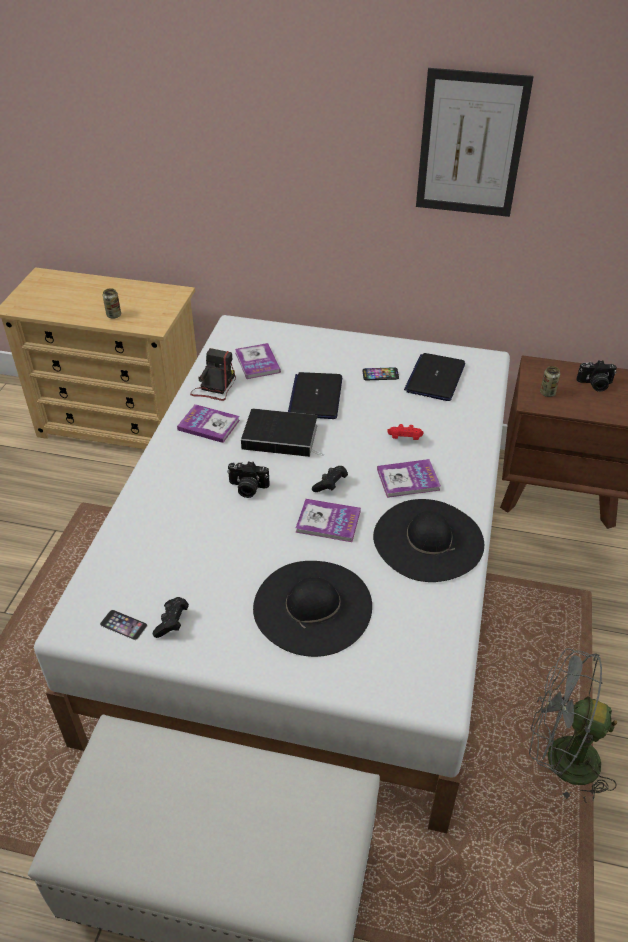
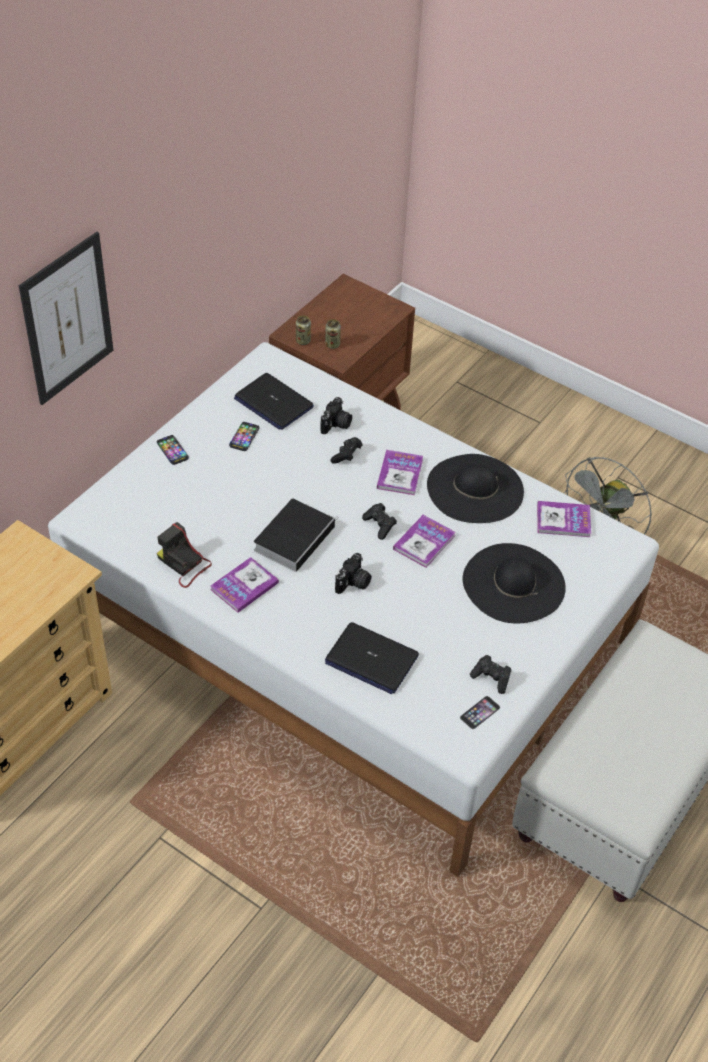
camera: 70 degrees left, 5 degrees up
(114, 315) = (26, 604): can -> can (303, 341)
(257, 362) = (163, 519): book -> book (563, 520)
(316, 397) = (249, 494): laptop -> laptop (371, 659)
(335, 344) = (172, 450): none -> phone
(404, 439) = (346, 456): red game controller -> black game controller
(471, 145) = (203, 195): picture -> picture (67, 319)
(595, 385) = (339, 312): camera -> camera (336, 425)

